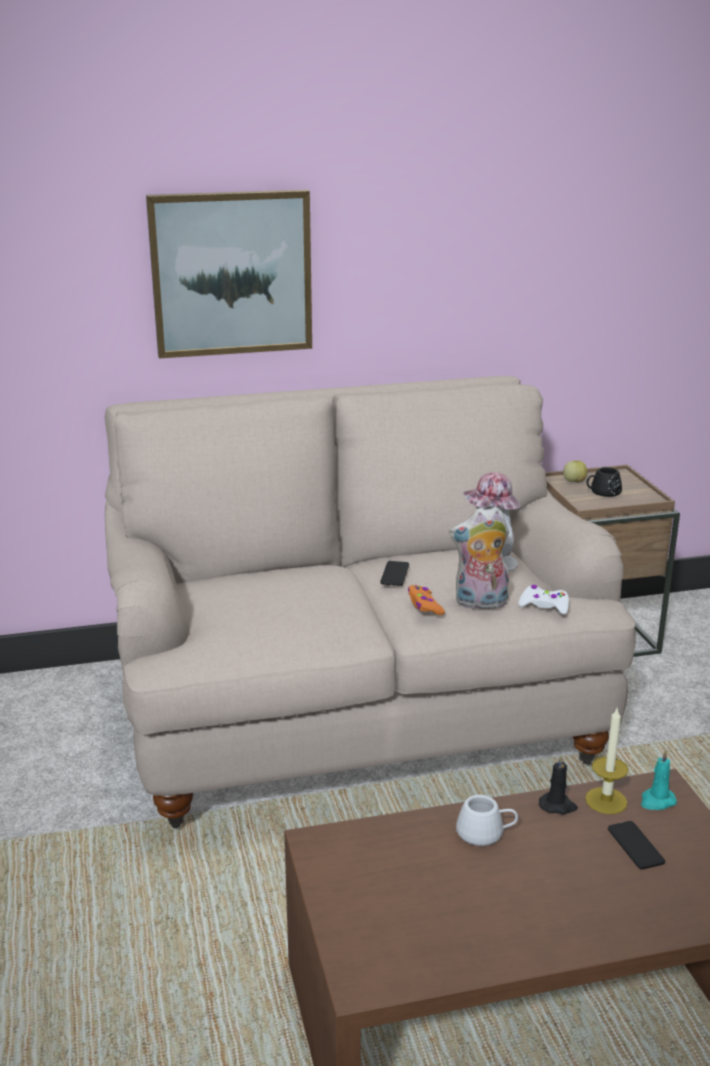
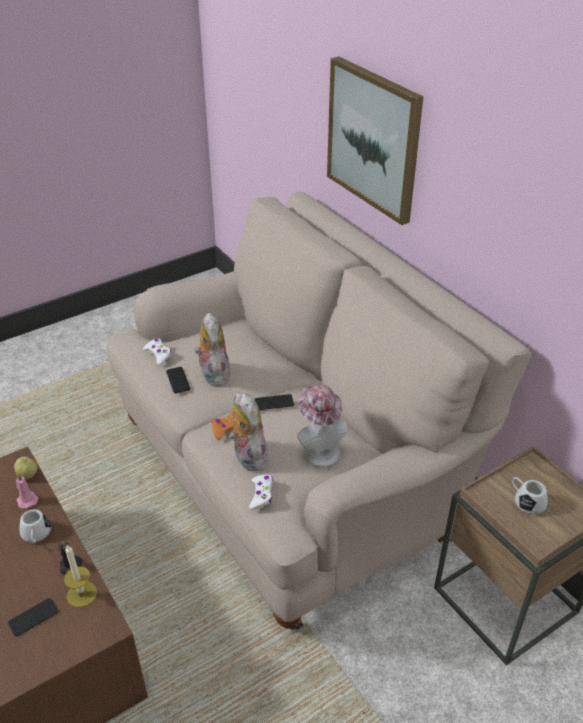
camera: 70 degrees right, 15 degrees up
(235, 632) = (158, 354): none -> white game controller
(308, 624) = (178, 380): none -> phone
(313, 600) = (213, 374): none -> plush toy
(409, 838) = (26, 500): none -> pink candle
(574, 481) = (538, 476): apple -> apple (28, 475)
(602, 492) = (526, 501): black mug -> white mug
(657, 801) = (87, 625): turquoise candle -> none

